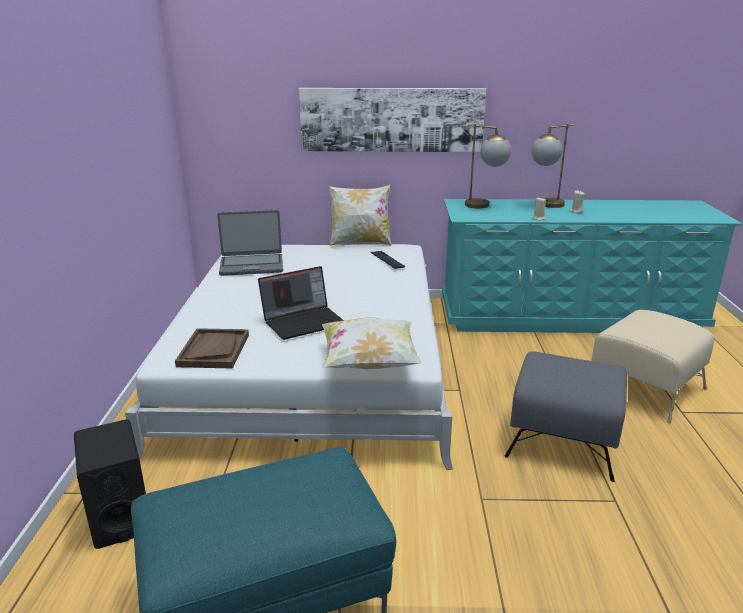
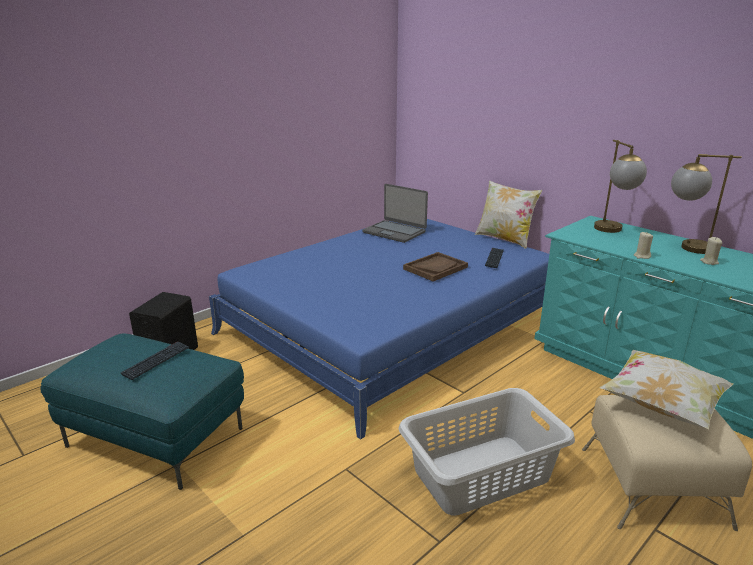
camera: 45 degrees right, 0 degrees up
(213, 350) = (272, 275): brown tray -> brown tray (435, 268)
(283, 489) = (156, 361): none -> keyboard
(304, 321) = (351, 279): laptop -> none
(312, 363) = (392, 324): white bed -> blue bed
(369, 363) = (335, 321): pillow -> pillow (661, 406)
(391, 120) = (552, 125): picture -> none
(564, 439) = (482, 474): grey ottoman -> grey laundry basket

